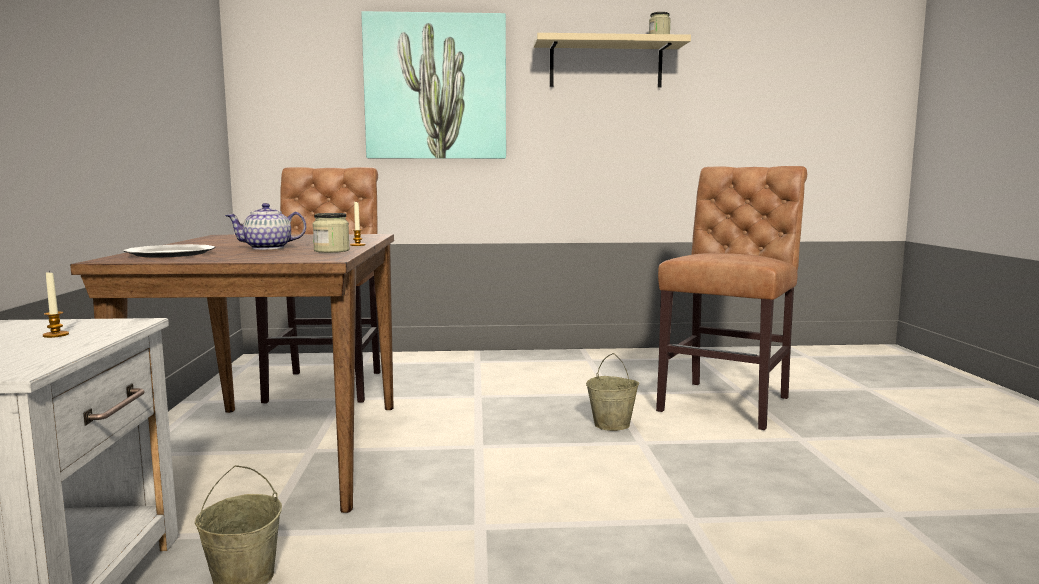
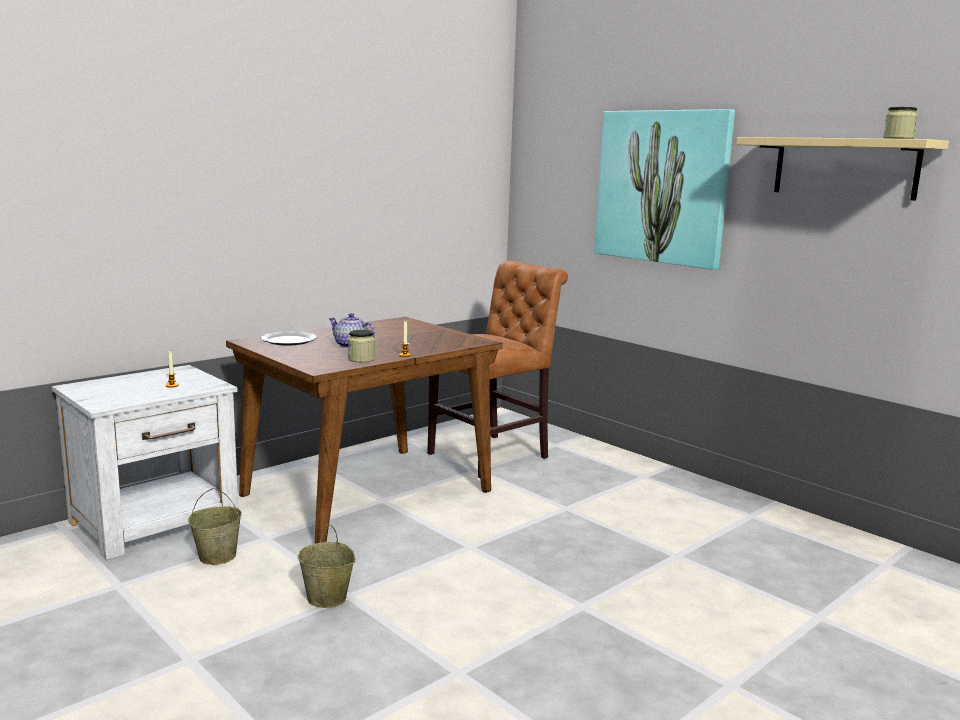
camera: 50 degrees right, 5 degrees up
(612, 425) = (600, 581): beige bucket -> beige bucket (327, 598)
(727, 402) = (765, 619): brown chair -> none

